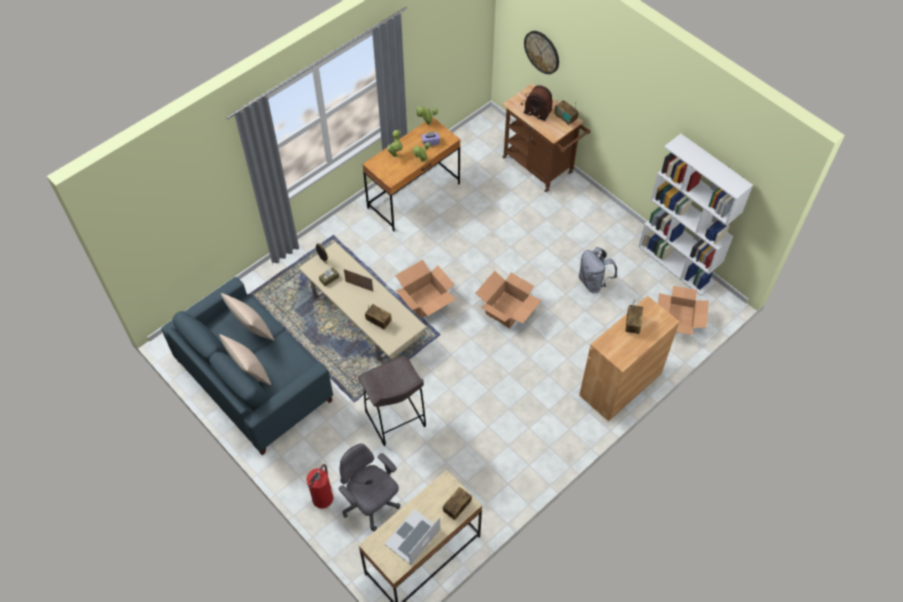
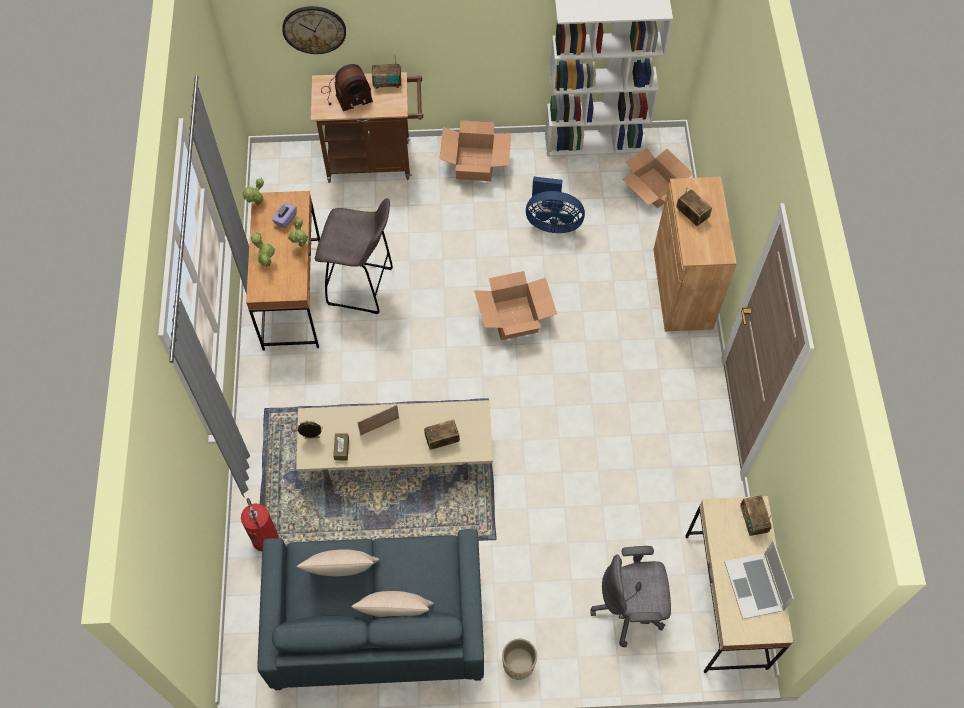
camera: 50 degrees left, 5 degrees up
(287, 468) = (518, 664): none -> beige planter
(323, 497) = (584, 652): fire extinguisher -> fire extinguisher (265, 537)
(396, 421) = (553, 515): grey stool -> grey stool (362, 287)
(426, 300) = (435, 381): cardboard box -> cardboard box (475, 164)
(593, 282) = (552, 222): grey backpack -> blue fan

